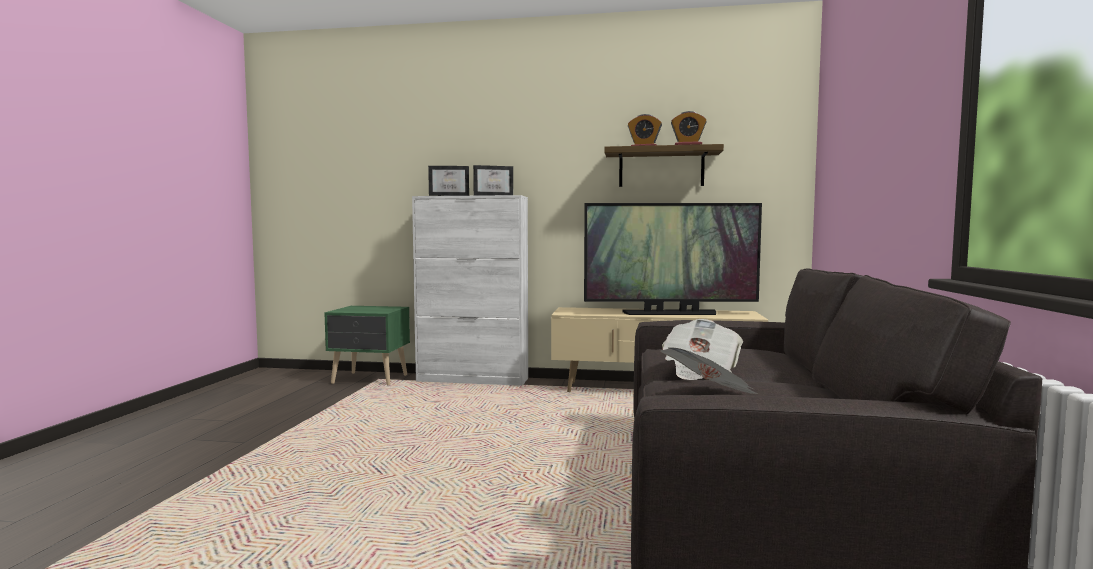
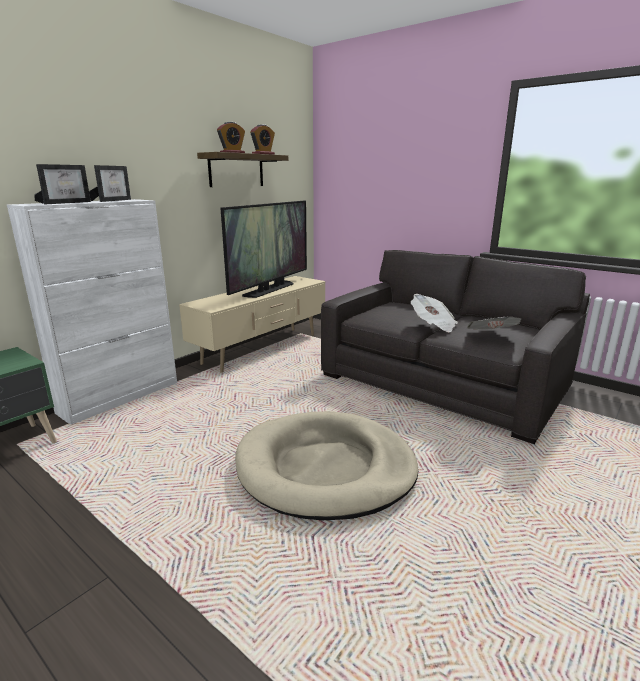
camera: 60 degrees left, 15 degrees up
(429, 474) = (325, 468): none -> beige dog bed

